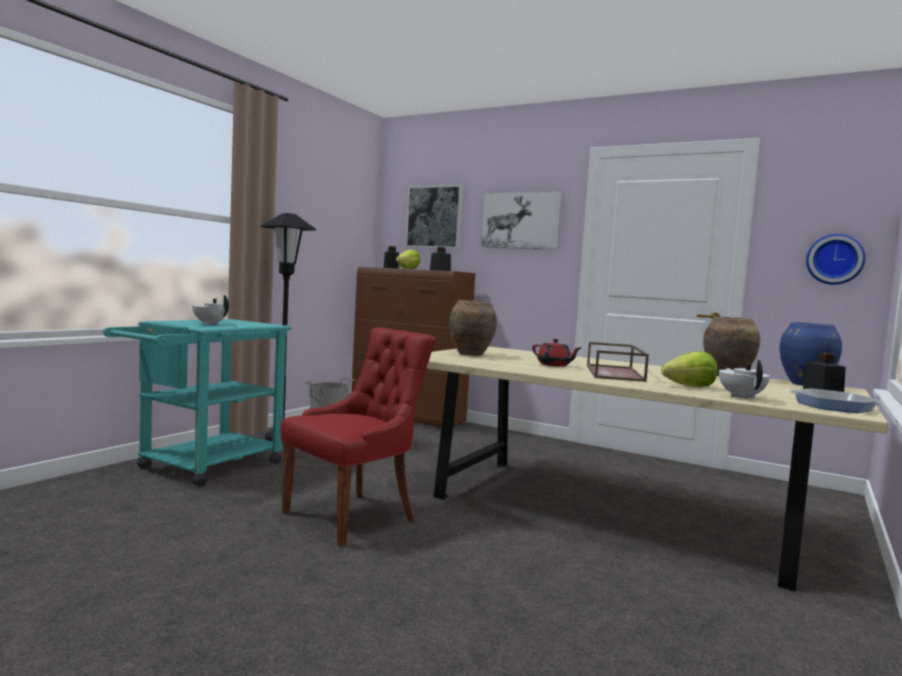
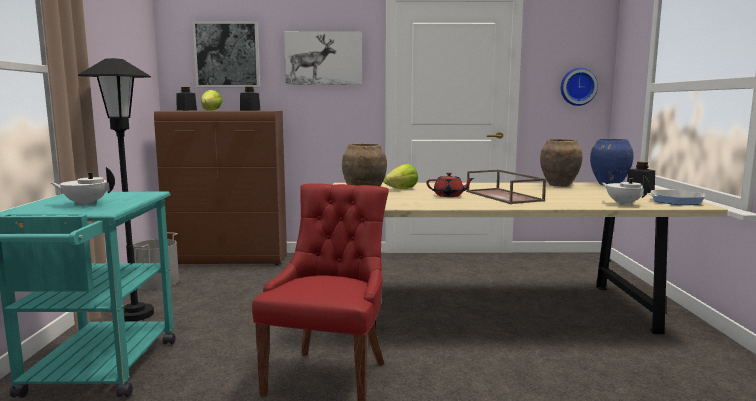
camera: 30 degrees left, 5 degrees up
(690, 387) = (576, 200): lettuce -> lettuce (402, 189)

